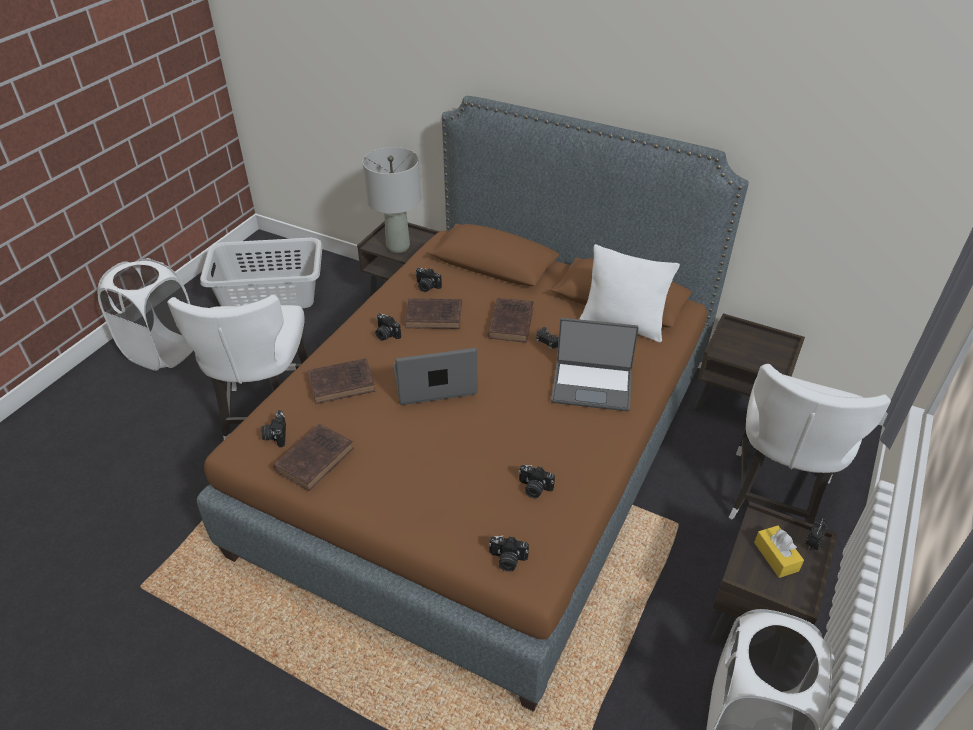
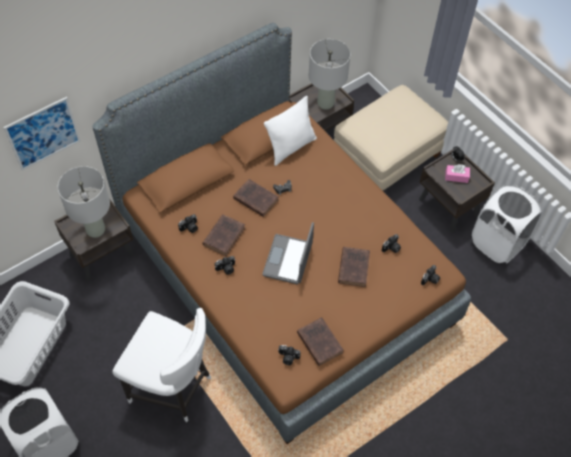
camera: 65 degrees left, 15 degrees up
(343, 383) = (261, 307): brown book -> brown book (354, 267)
(402, 85) = (43, 133): none -> picture
(592, 386) = (332, 187): laptop -> none
(754, 354) = (325, 103): none -> grey table lamp
(774, 498) = (387, 157): white chair -> beige ottoman
(776, 556) = (456, 177): yellow tissue box -> pink tissue box

